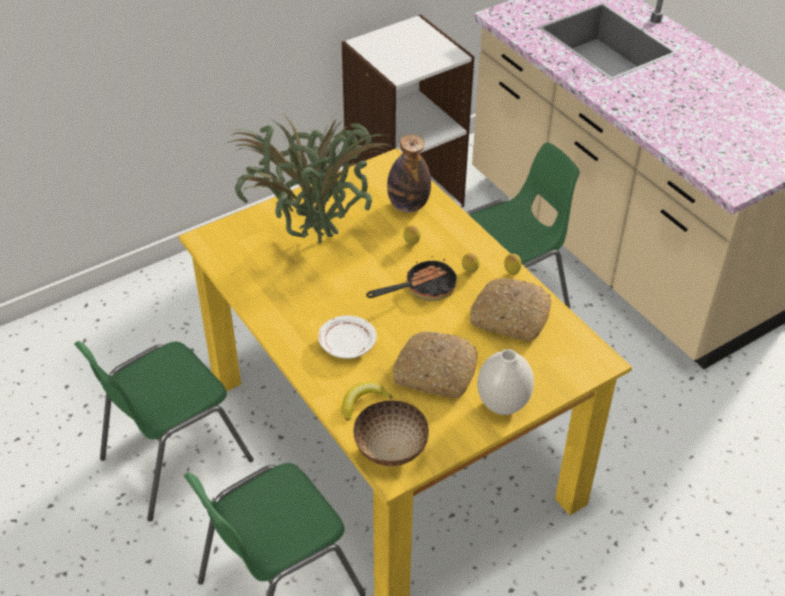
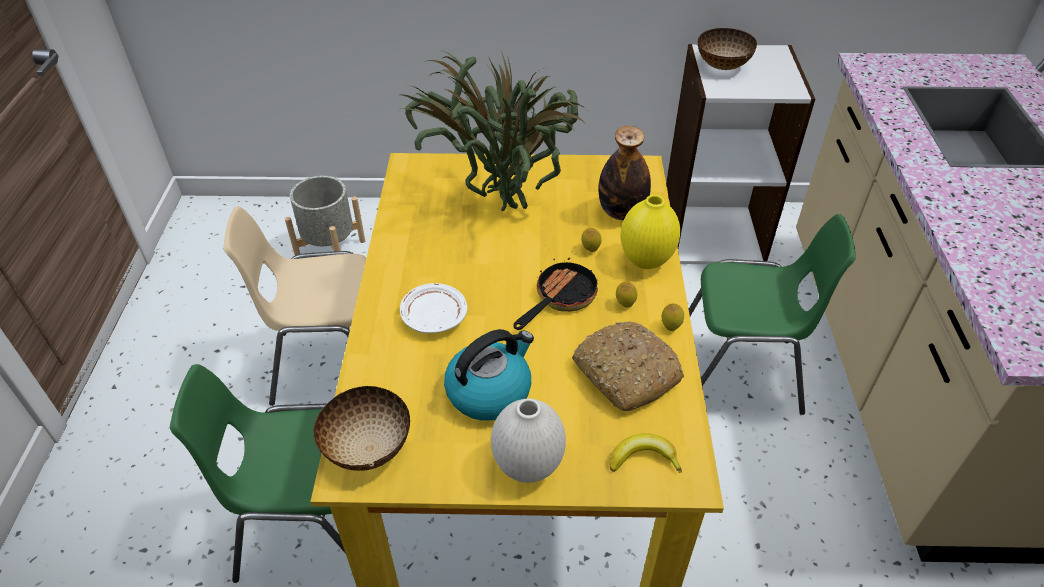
camera: 35 degrees right, 0 degrees up
(76, 365) = (331, 251): none -> grey planter
(174, 459) = (333, 363): green chair -> beige chair
(363, 402) = (391, 382): banana -> banana (643, 458)
(384, 53) = (721, 66): none -> bowl
(423, 288) = (560, 298): frying pan -> frying pan turned 60 degrees counterclockwise
(434, 373) = (489, 391): bread -> kettle
(457, 234) = (647, 261): none -> yellow vase

